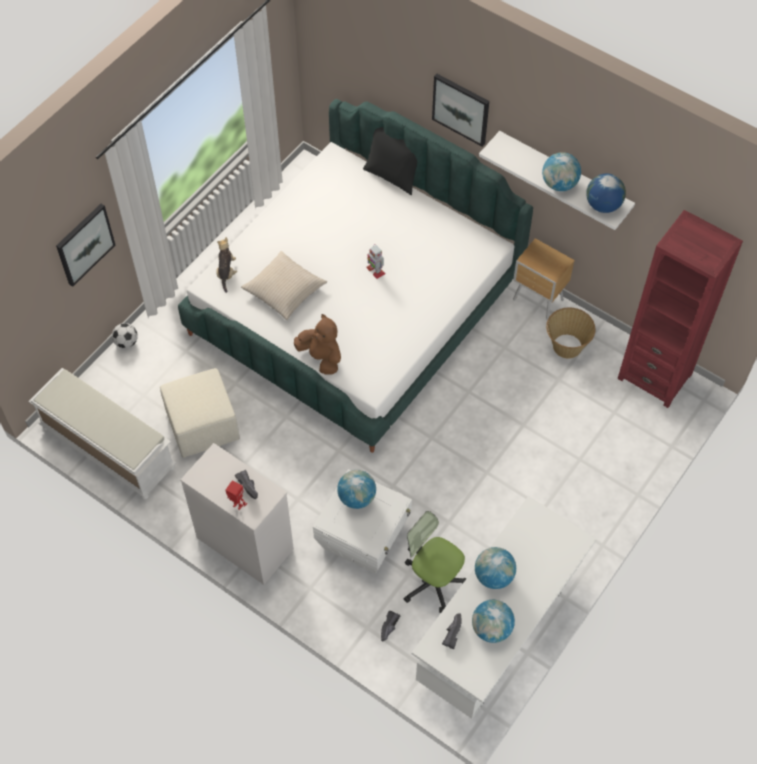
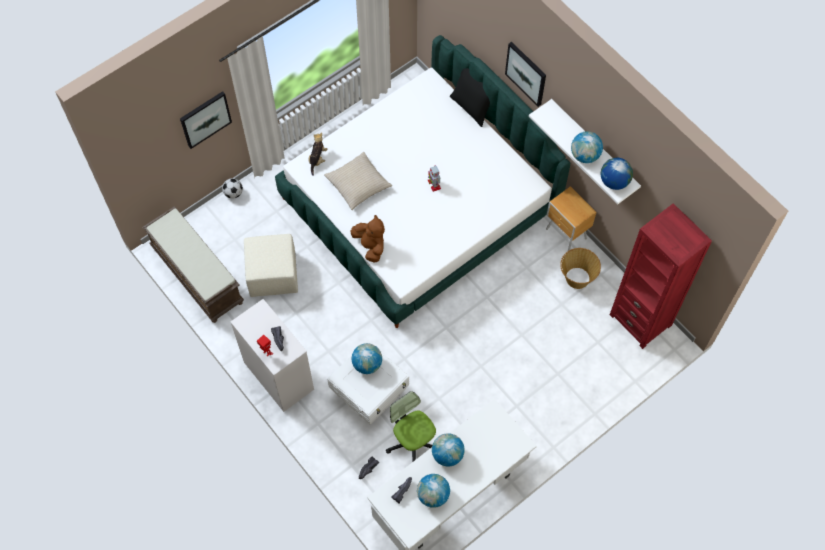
camera: 15 degrees right, 5 degrees up
(107, 448) = (196, 275): white bench -> brown bench

